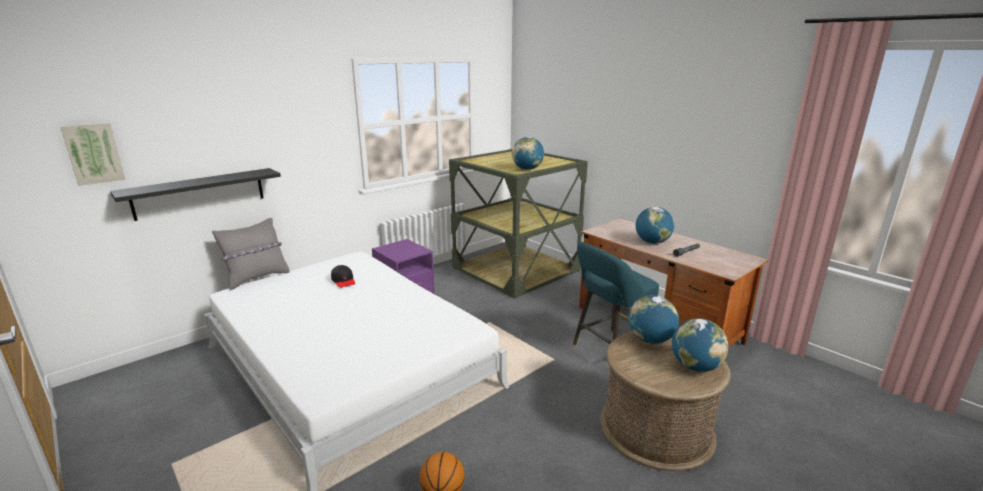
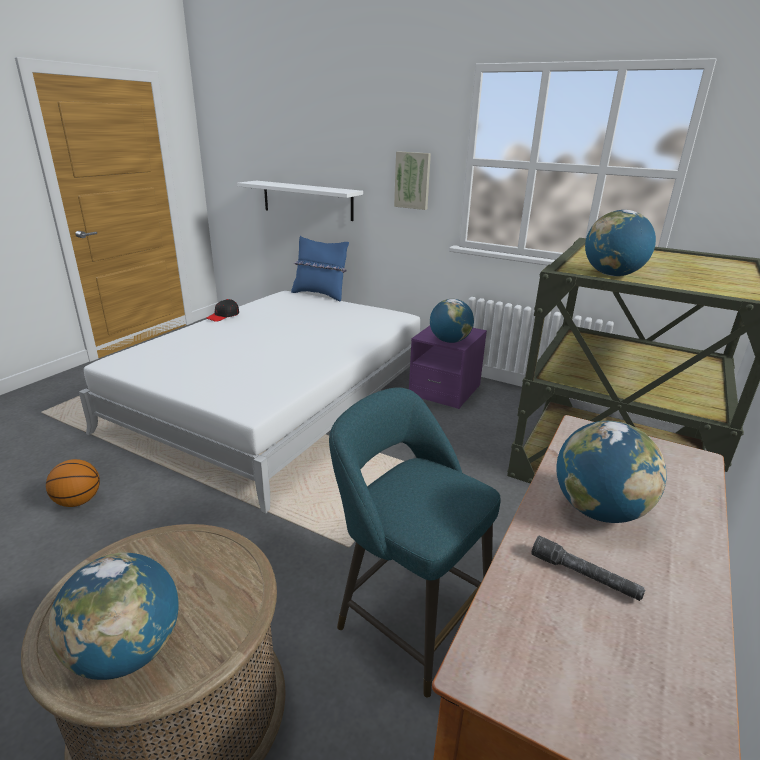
camera: 70 degrees right, 5 degrees up
(93, 153) = (251, 147): picture -> picture (413, 180)
(200, 193) = (307, 200): black shelf -> white shelf
(257, 278) = (320, 294): grey pillow -> blue pillow
(343, 281) = (331, 322): black cap -> black cap (223, 316)
(650, 340) = (228, 576): globe -> globe (449, 341)

